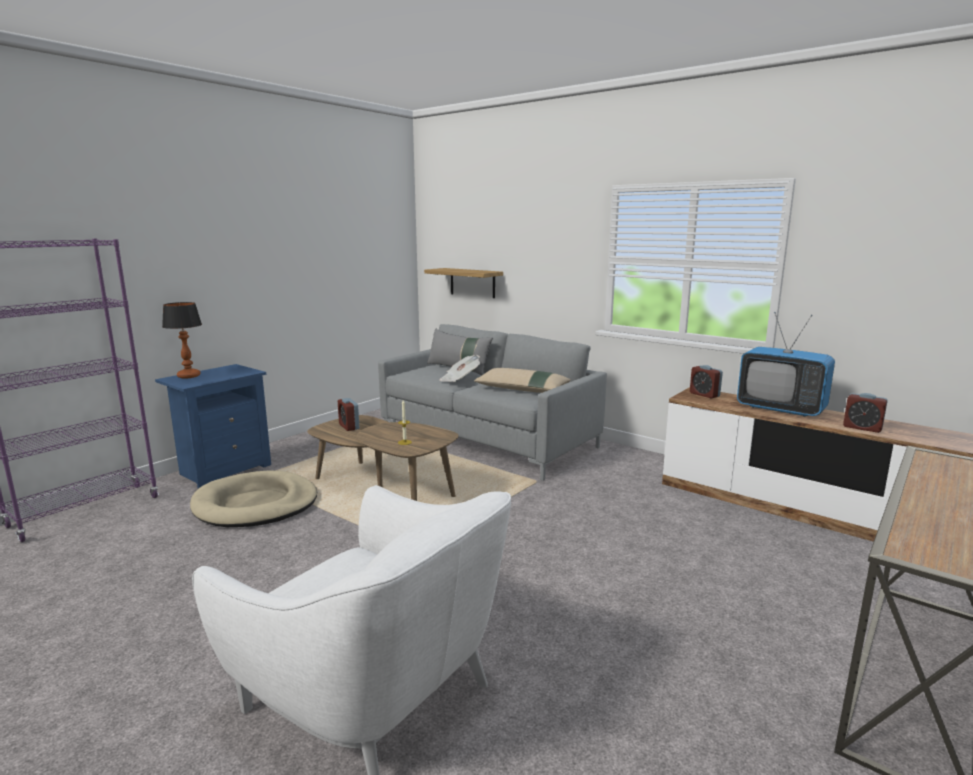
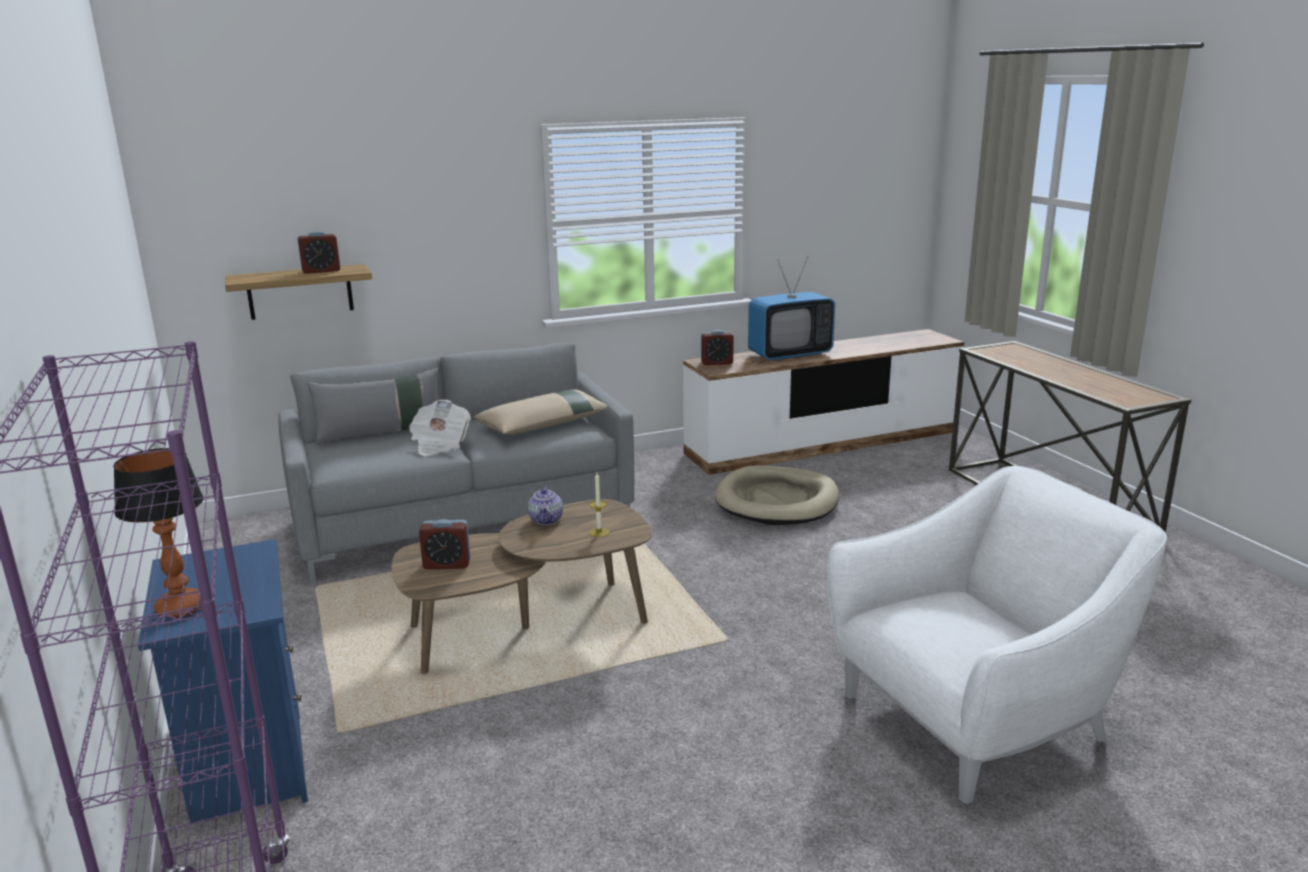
camera: 60 degrees left, 5 degrees up
(255, 504) = (453, 743): beige dog bed -> beige dog bed (777, 501)
(409, 428) = (546, 520): none -> teapot
(862, 428) = (861, 350): alarm clock -> alarm clock (321, 271)

